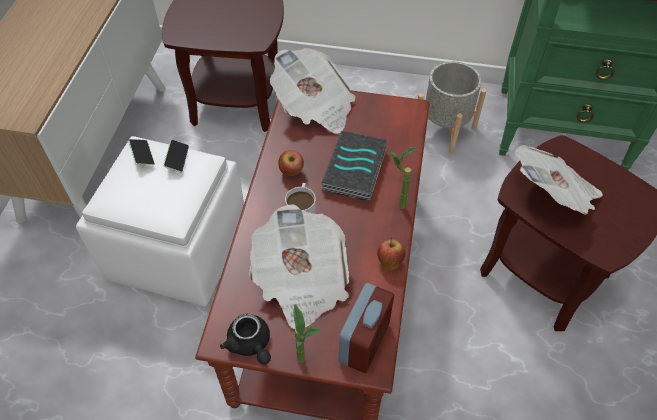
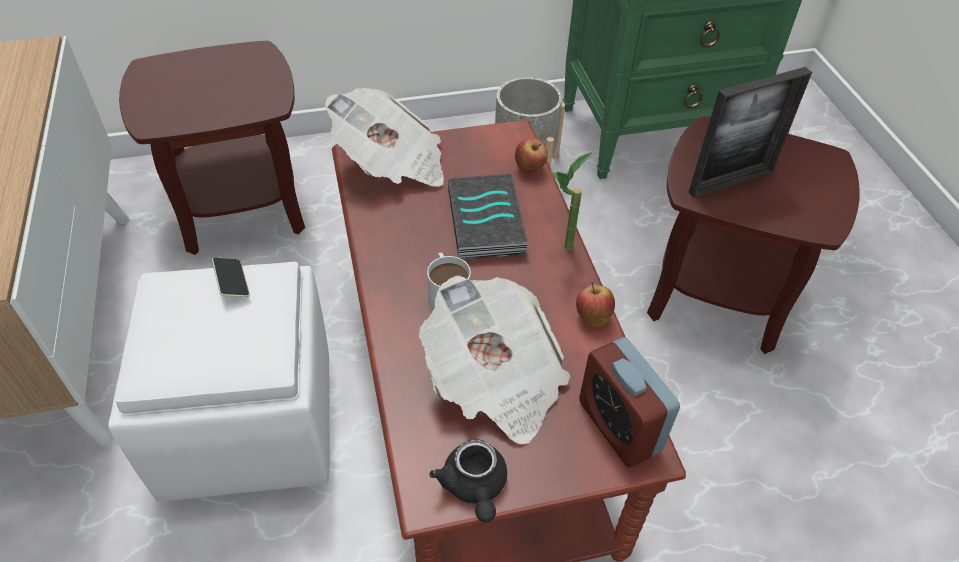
camera: 25 degrees left, 5 degrees down
(142, 156) = (176, 293): phone -> none
(251, 344) = (474, 487): black teapot -> black teapot turned 45 degrees clockwise
(291, 172) = (405, 249): apple -> apple (530, 169)
(306, 365) = (562, 485): potted plant -> none
(364, 342) = (619, 426): alarm clock -> alarm clock turned 150 degrees clockwise
(553, 195) = (730, 182): newspaper -> picture frame

